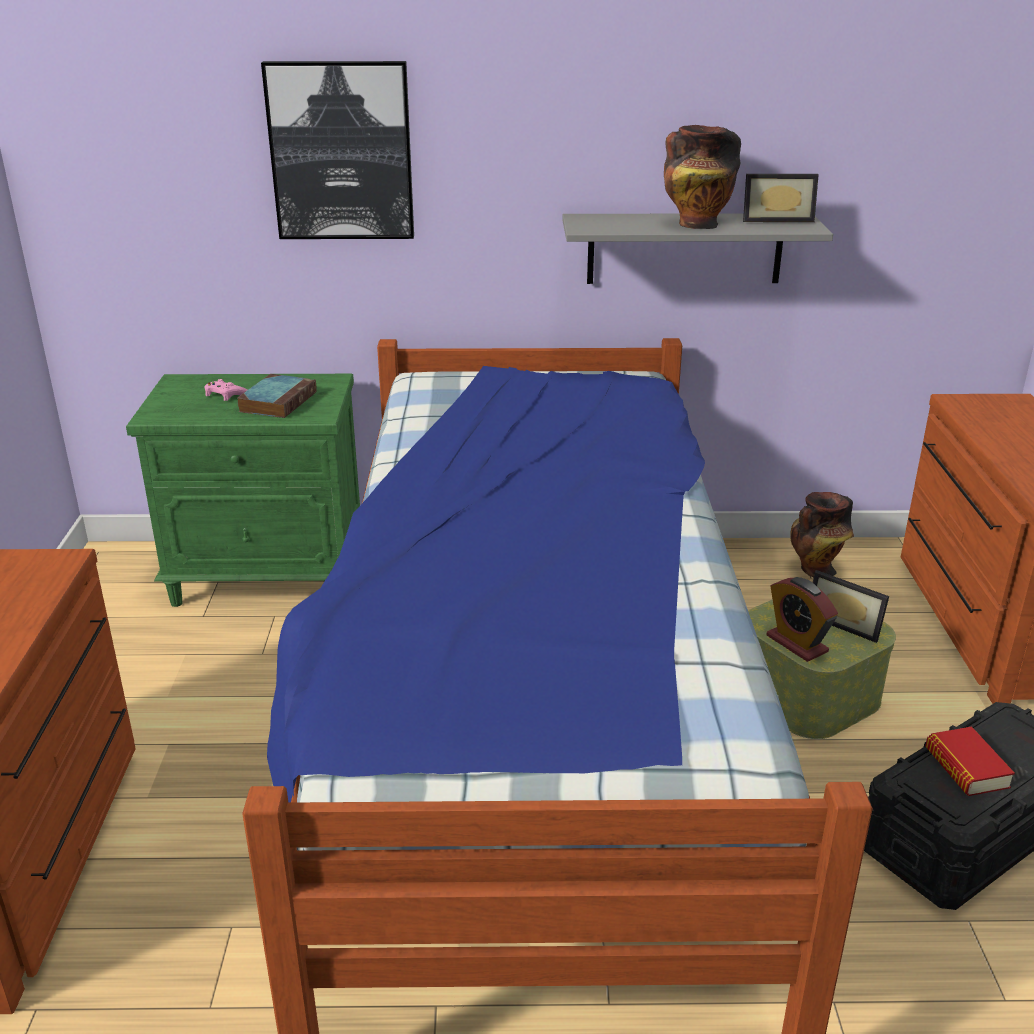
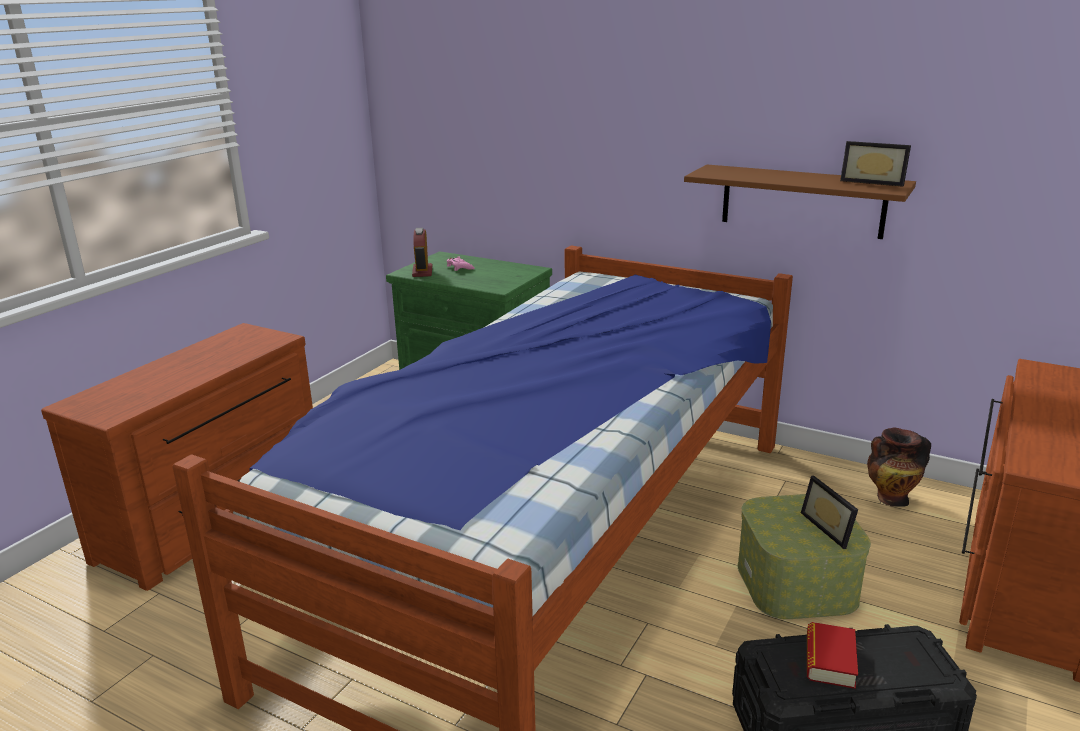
camera: 30 degrees right, 5 degrees down
(278, 401) = (486, 276): book -> none
(341, 151) = (556, 107): picture -> none
(684, 248) = (802, 201): grey shelf -> brown shelf
(696, 224) = (797, 179): vase -> none
(796, 644) = (772, 530): alarm clock -> alarm clock (422, 271)

